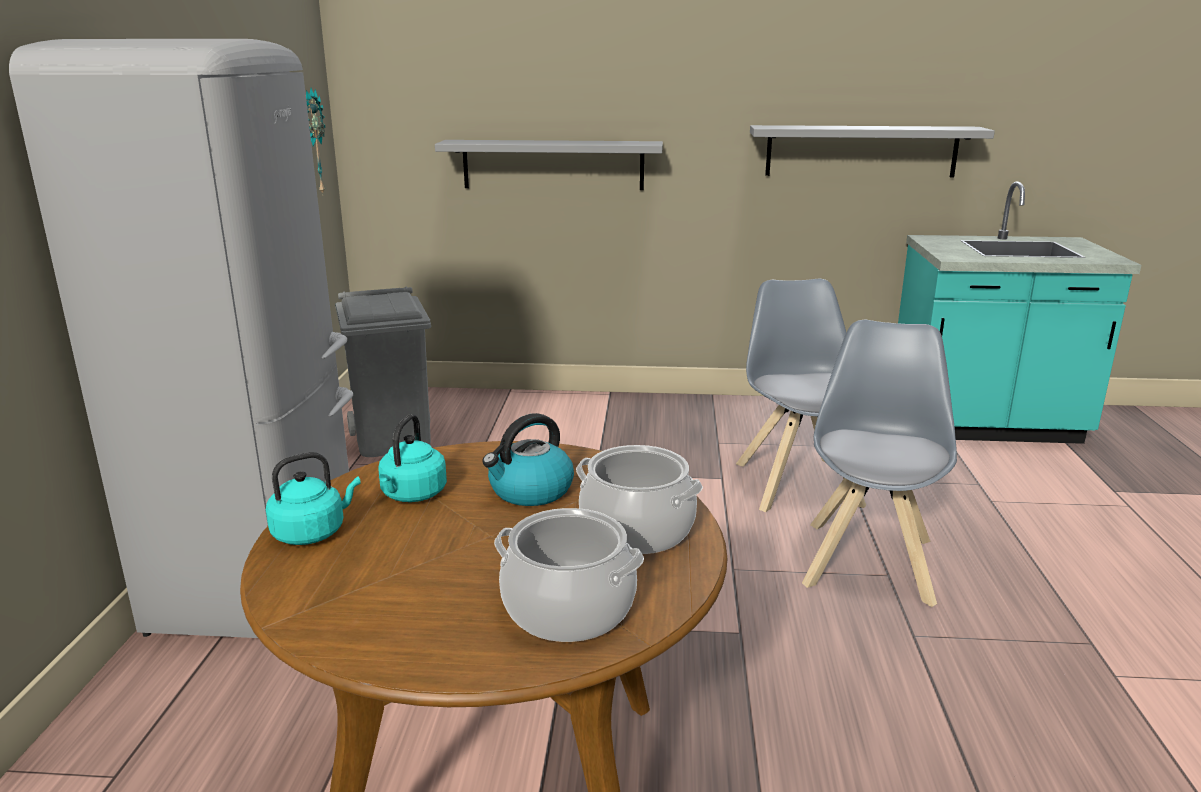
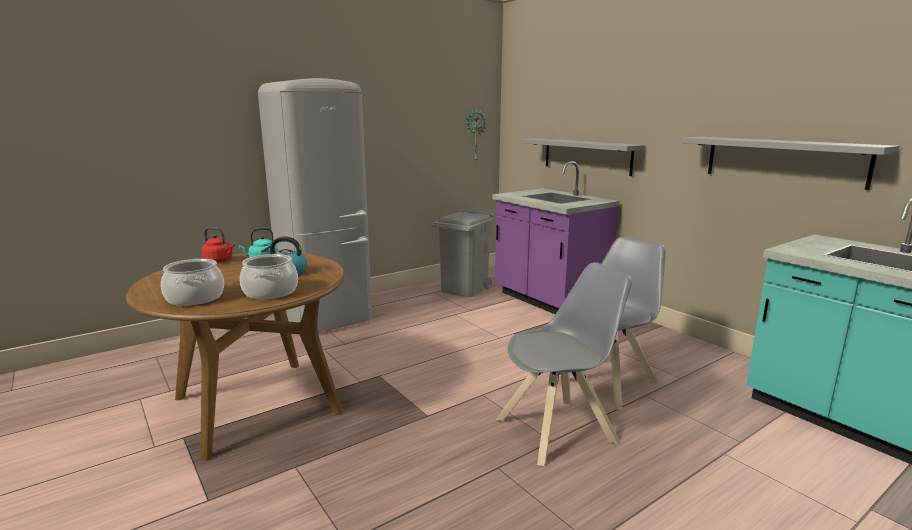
camera: 50 degrees right, 5 degrees down
(312, 532) = (219, 260): turquoise kettle -> red kettle
(542, 412) = (548, 301): none -> purple counter

